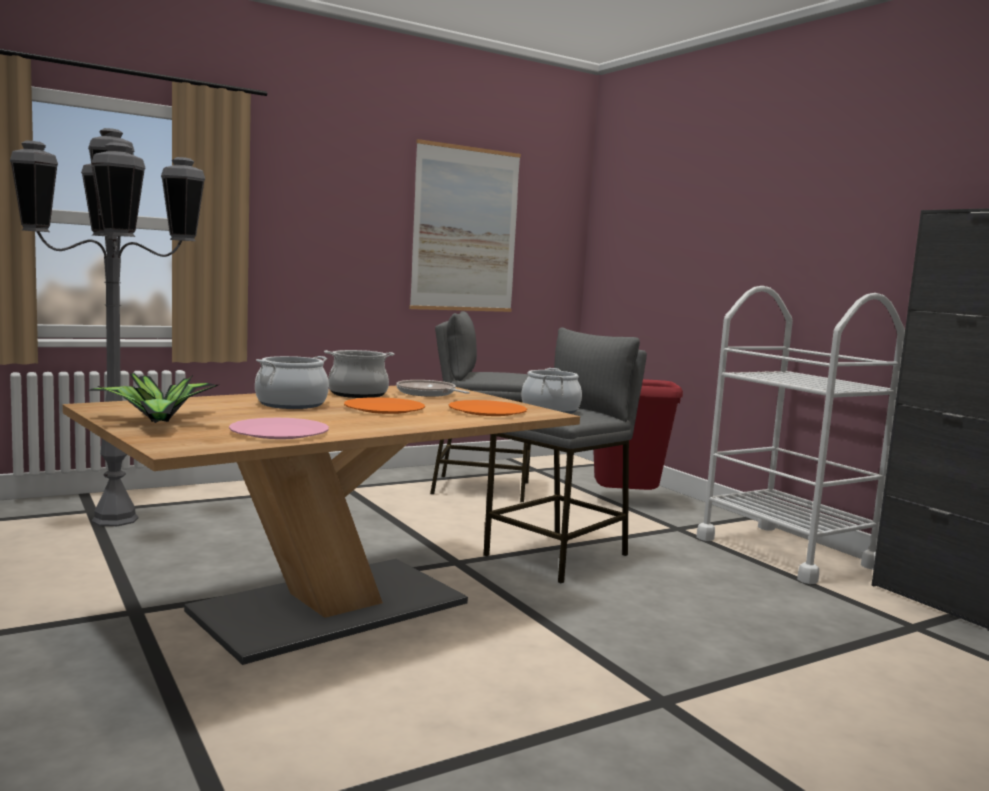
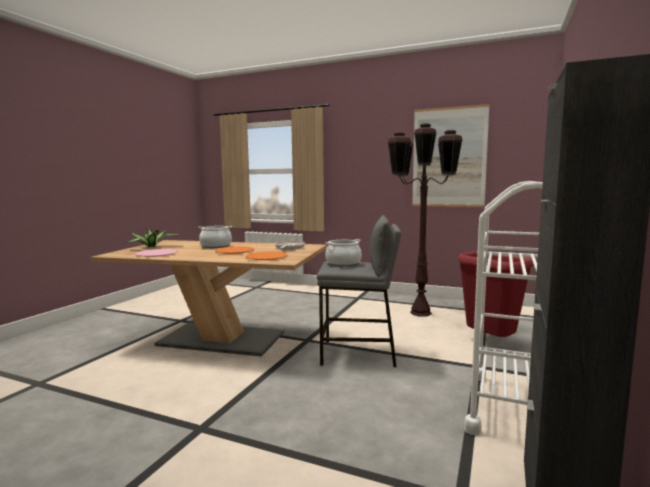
camera: 55 degrees right, 0 degrees up
(115, 519) = (254, 291): grey floor lamp -> none
(358, 394) = (260, 245): cooking pot -> none
(480, 488) = (420, 313): grey stool -> brown floor lamp

